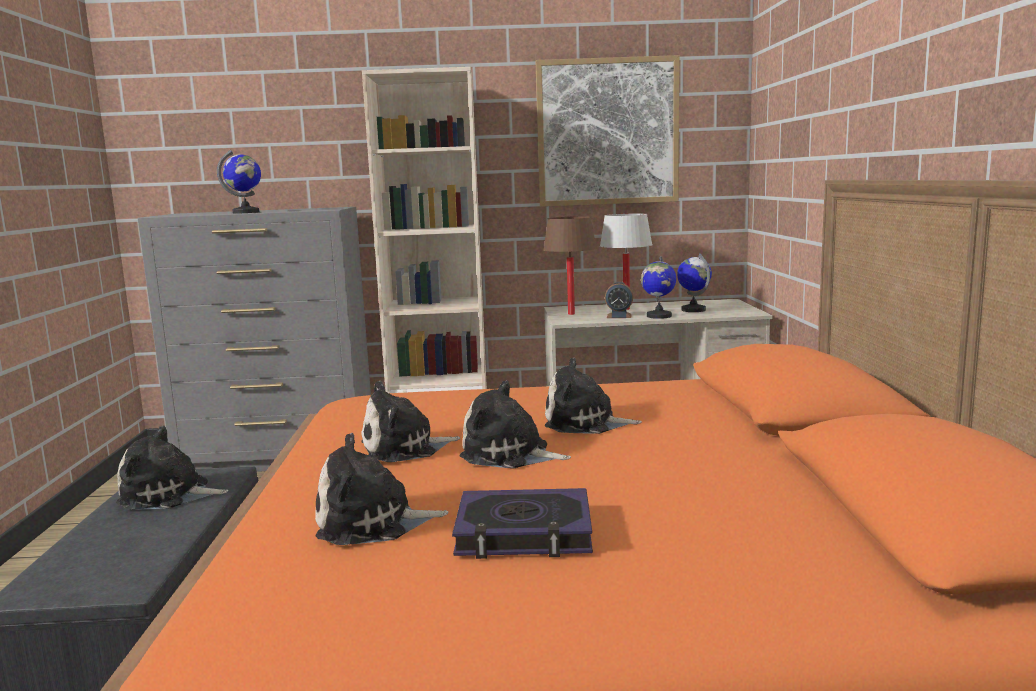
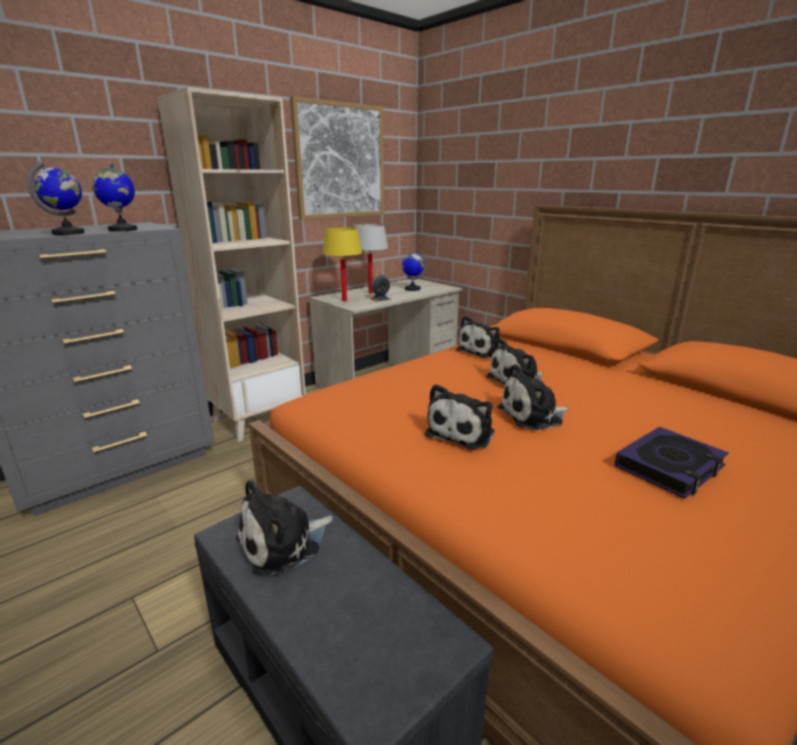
camera: 40 degrees left, 10 degrees up
(373, 523) = (587, 497): plush toy -> plush toy (482, 351)
(571, 314) = (344, 301): brown table lamp -> yellow table lamp
(658, 316) = (404, 296): globe -> globe (122, 230)

